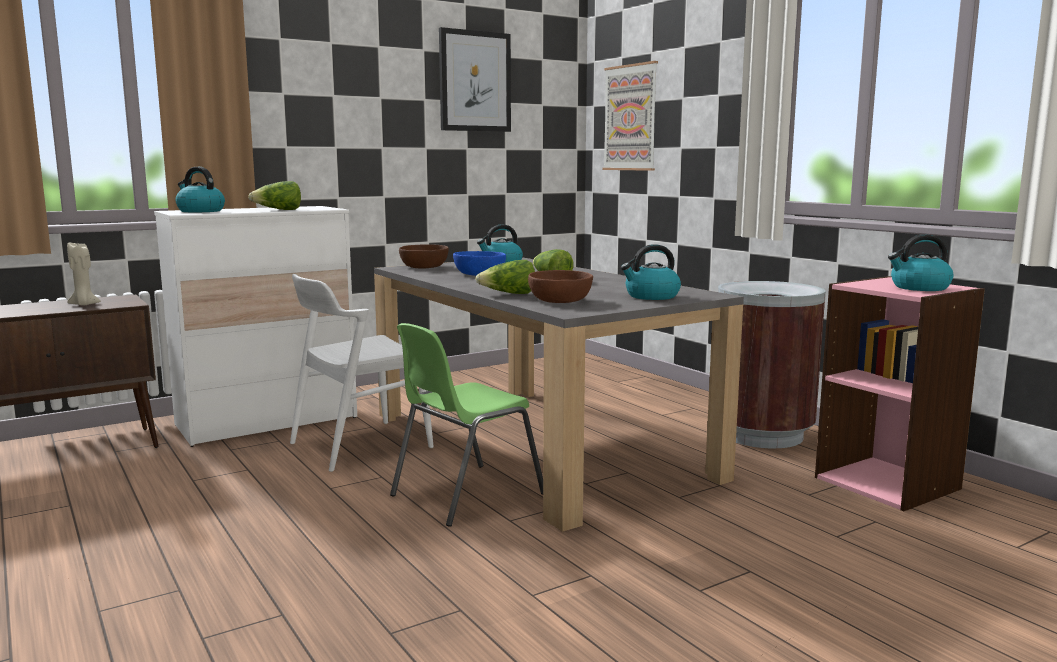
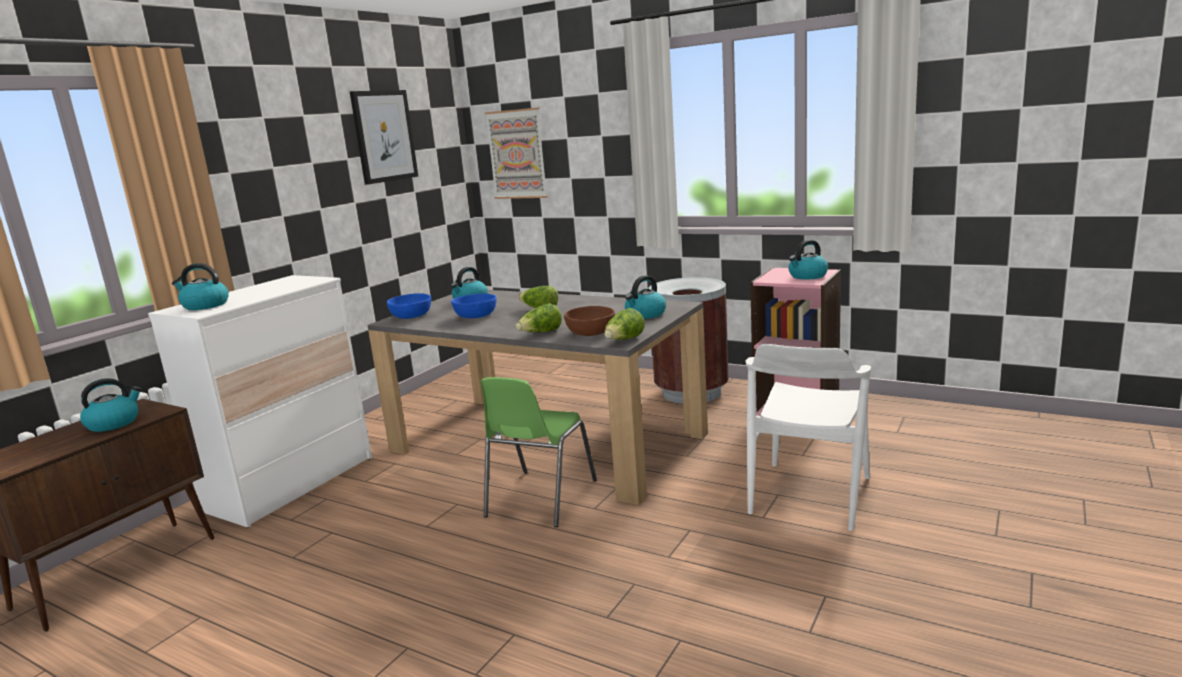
camera: 25 degrees left, 5 degrees up
(84, 305) = (114, 423): beige candle -> kettle
(278, 210) = (279, 290): lettuce -> lettuce (624, 340)
(360, 445) = (405, 482): white chair -> white chair (809, 495)
(424, 267) = (411, 315): brown bowl -> blue bowl

